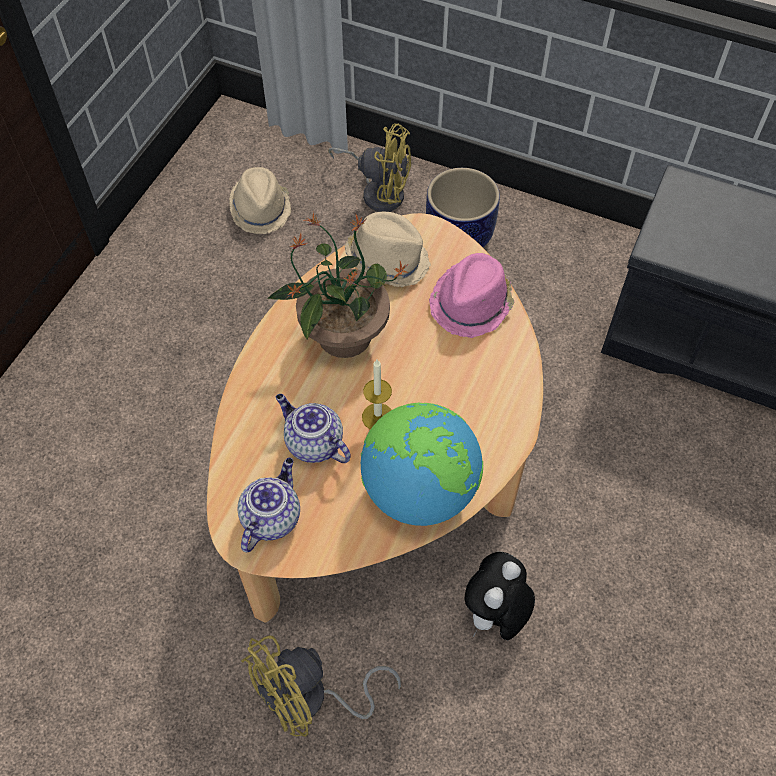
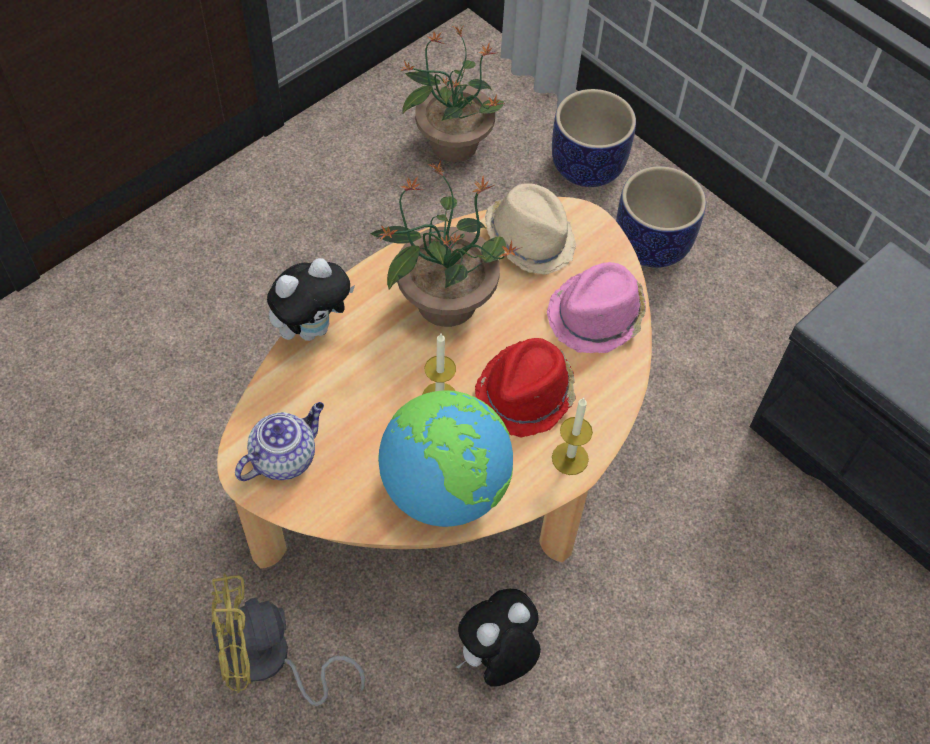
camera: 20 degrees right, 0 degrees up
(242, 398) = (313, 328): none -> plush toy
(261, 209) = (453, 143): beige hat -> potted plant
(313, 443) = (361, 399): teapot -> none
(379, 191) = (587, 166): yellow fan -> planter
(447, 387) = (526, 394): none -> red hat
(507, 426) = (570, 458): none -> candle

